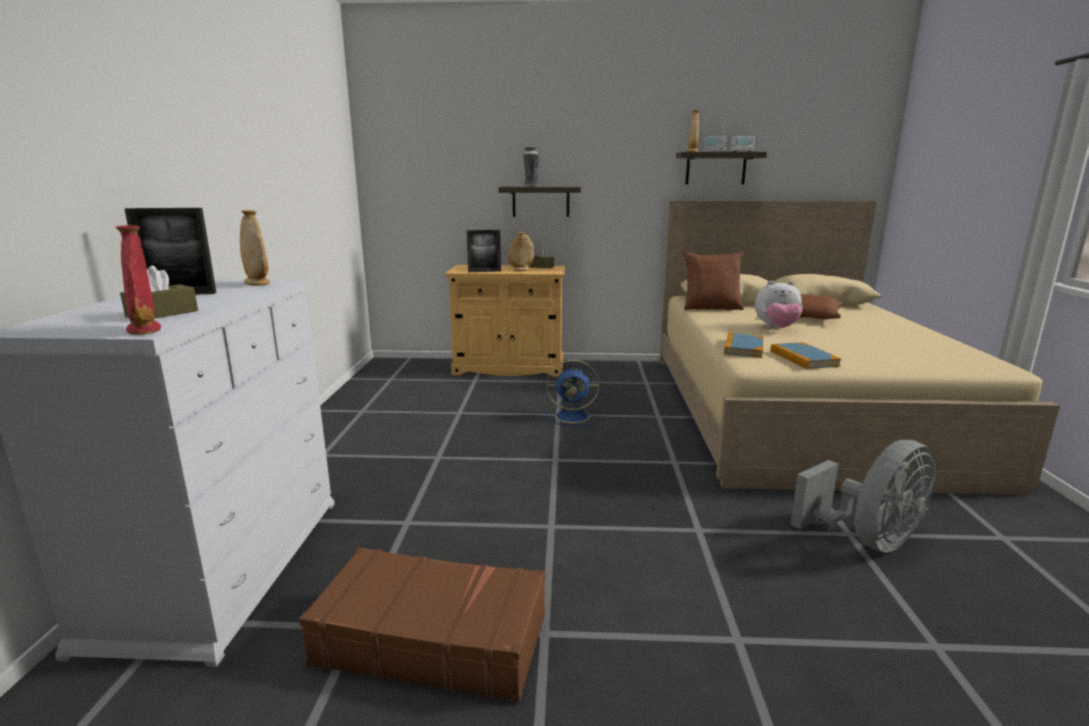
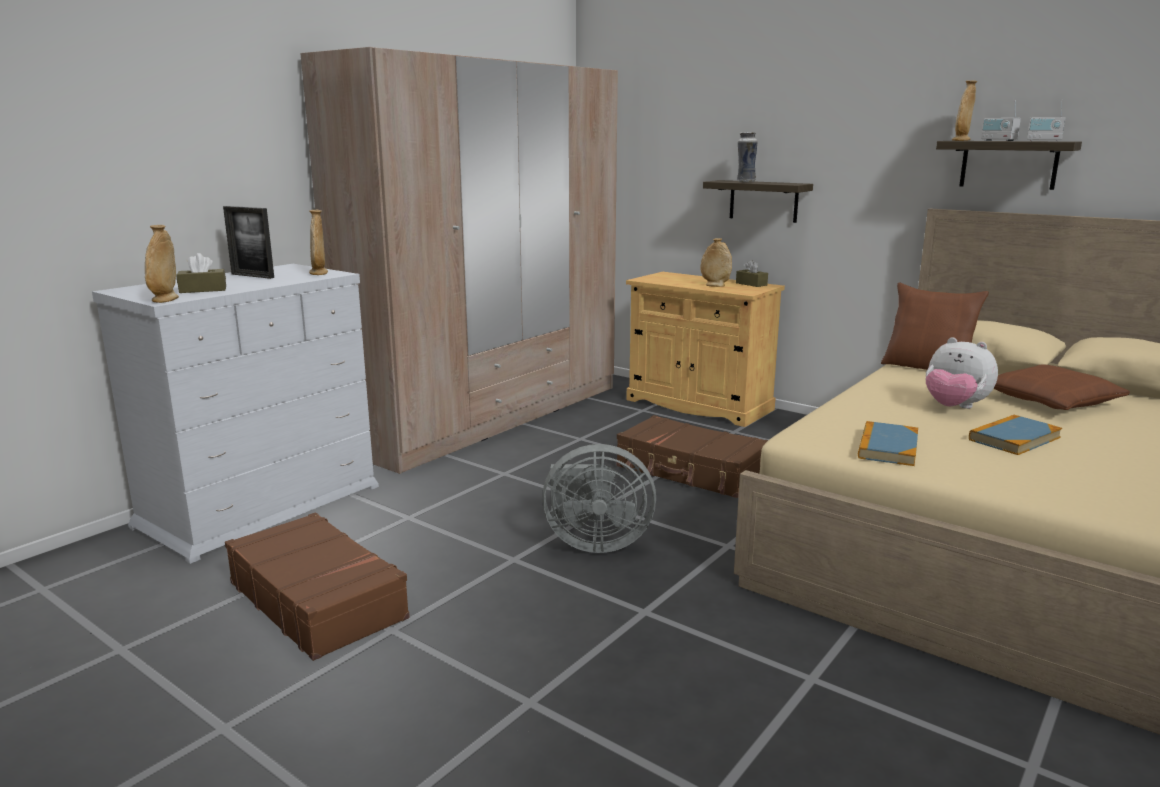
camera: 35 degrees right, 0 degrees up
(144, 330) = (165, 300): red vase -> beige vase
(357, 413) = (492, 417): none -> beige wardrobe
(484, 271) = (671, 282): picture frame -> none
(574, 416) = (691, 471): blue fan -> brown suitcase
(743, 348) = (838, 420): book -> book (1014, 438)
(868, 540) = (824, 693): grey fan -> grey fan (594, 543)

